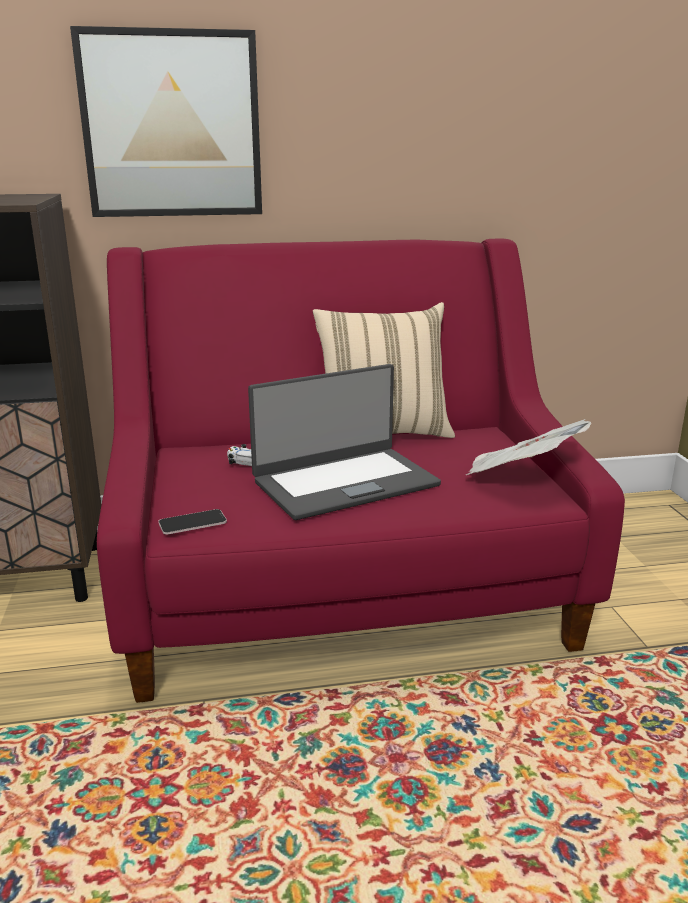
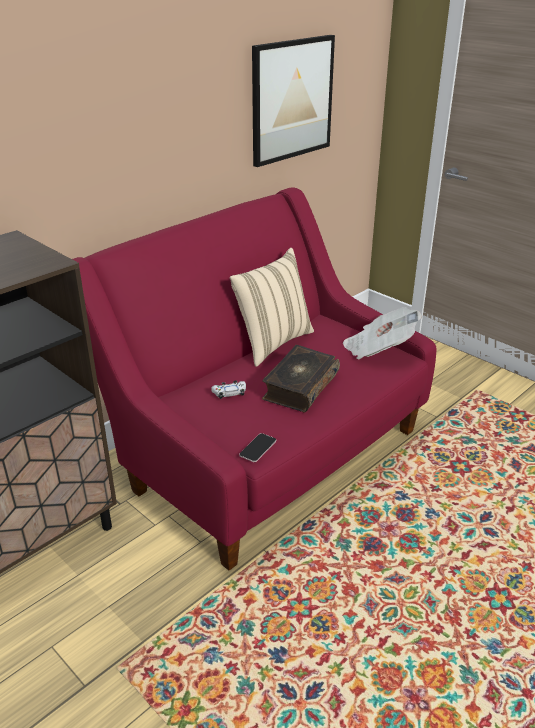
camera: 35 degrees left, 10 degrees up
(172, 125) = (85, 155): picture -> picture (292, 100)
(344, 482) = (299, 387): laptop -> book

